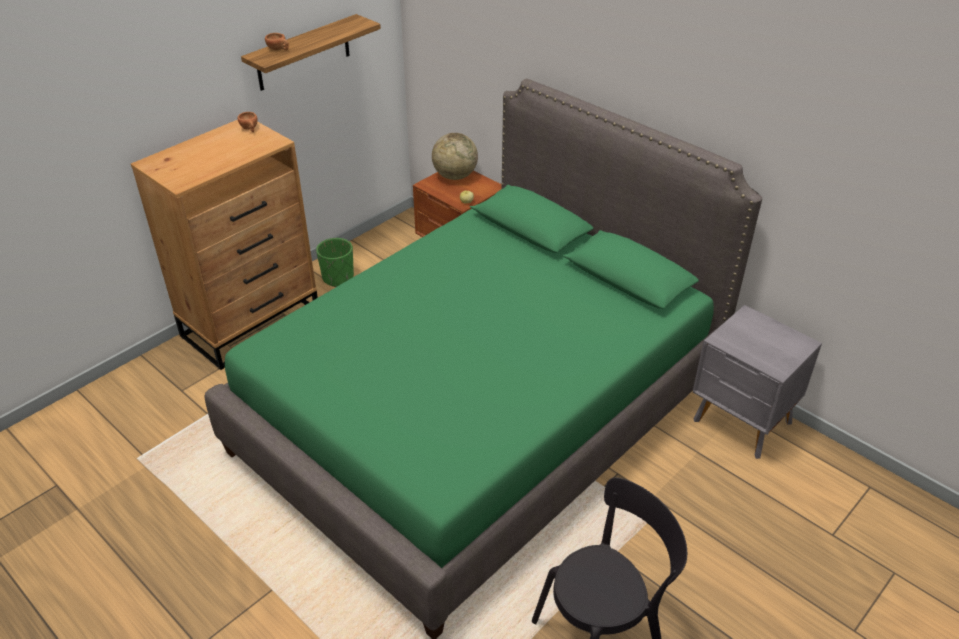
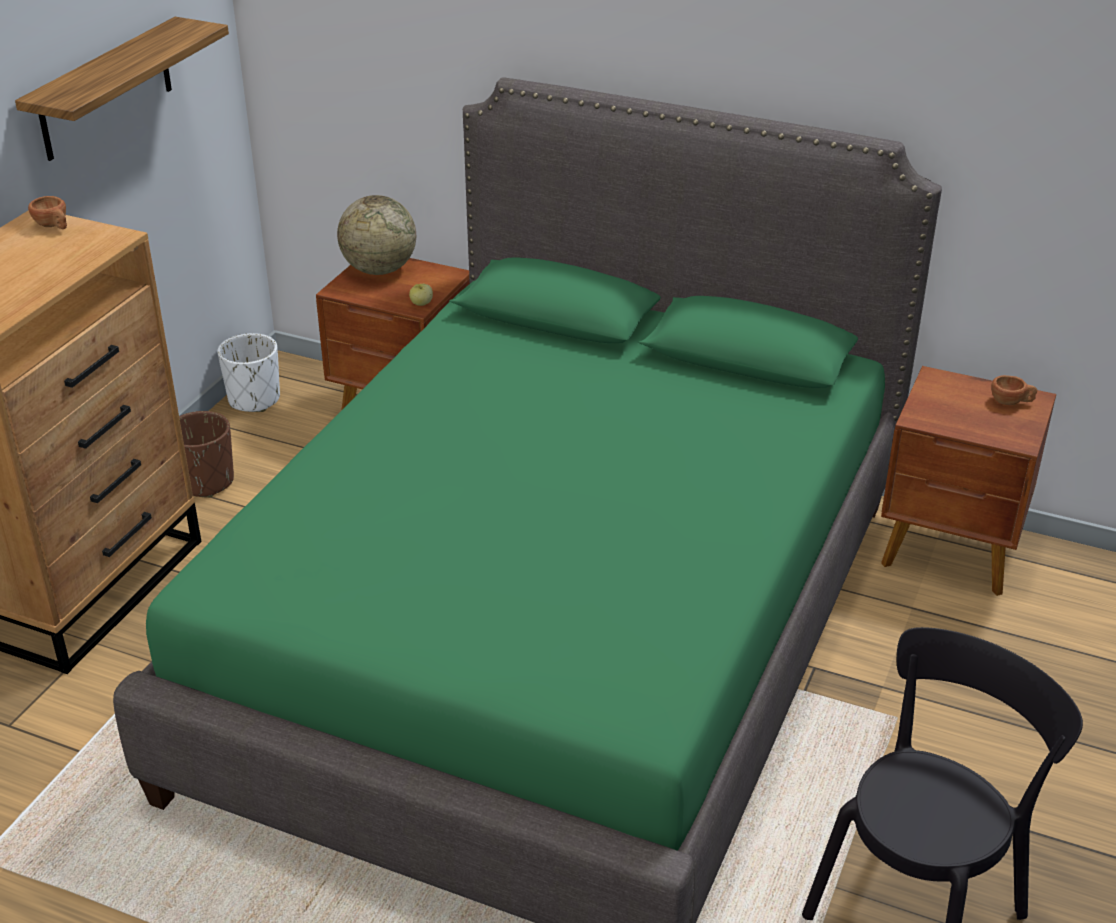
camera: 20 degrees left, 5 degrees down
(279, 49) = (78, 82): brown cup -> brown cup (1011, 402)
(338, 277) = (206, 482): green planter -> brown planter
(385, 234) = (254, 399): none -> white planter
(742, 423) = (952, 552): grey nightstand -> brown nightstand

